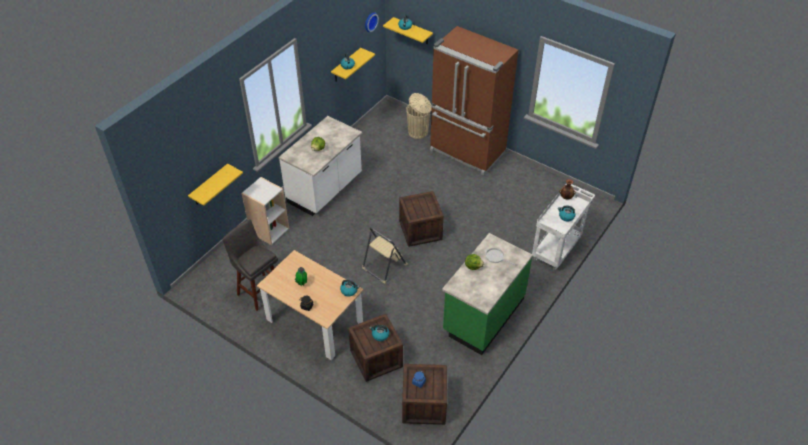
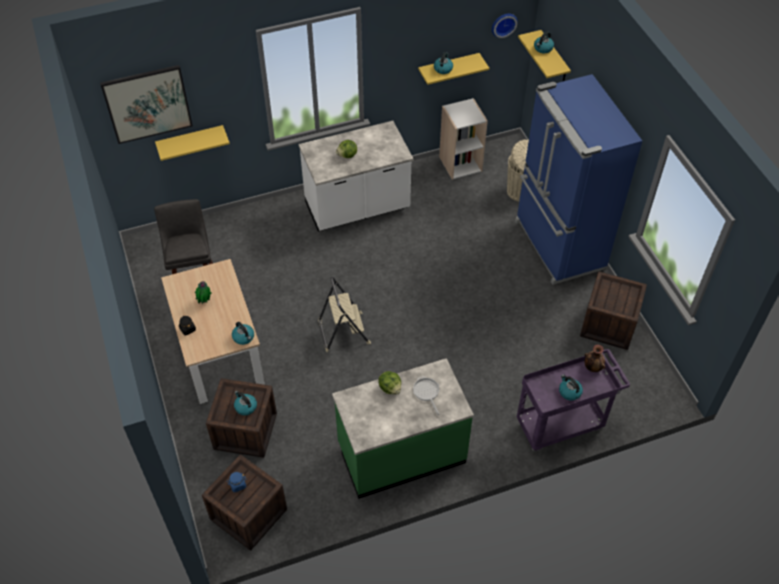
camera: 35 degrees right, 5 degrees up
(181, 165) = (147, 103): none -> picture
(270, 230) = (262, 224): bookcase -> bookcase (460, 164)
(420, 230) = (419, 312): crate -> crate (608, 324)
(467, 152) = (557, 245): brown fridge -> blue fridge
(557, 248) = (563, 426): white cart -> purple cart

